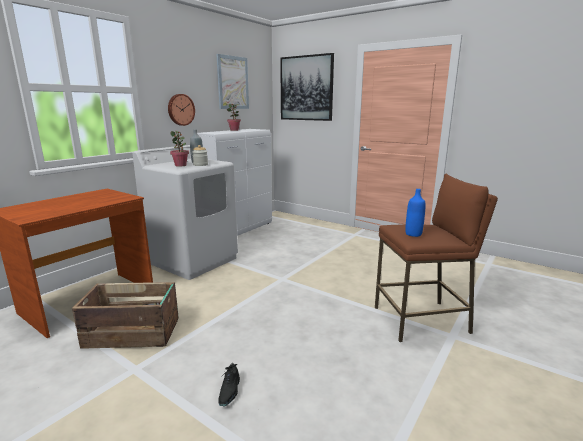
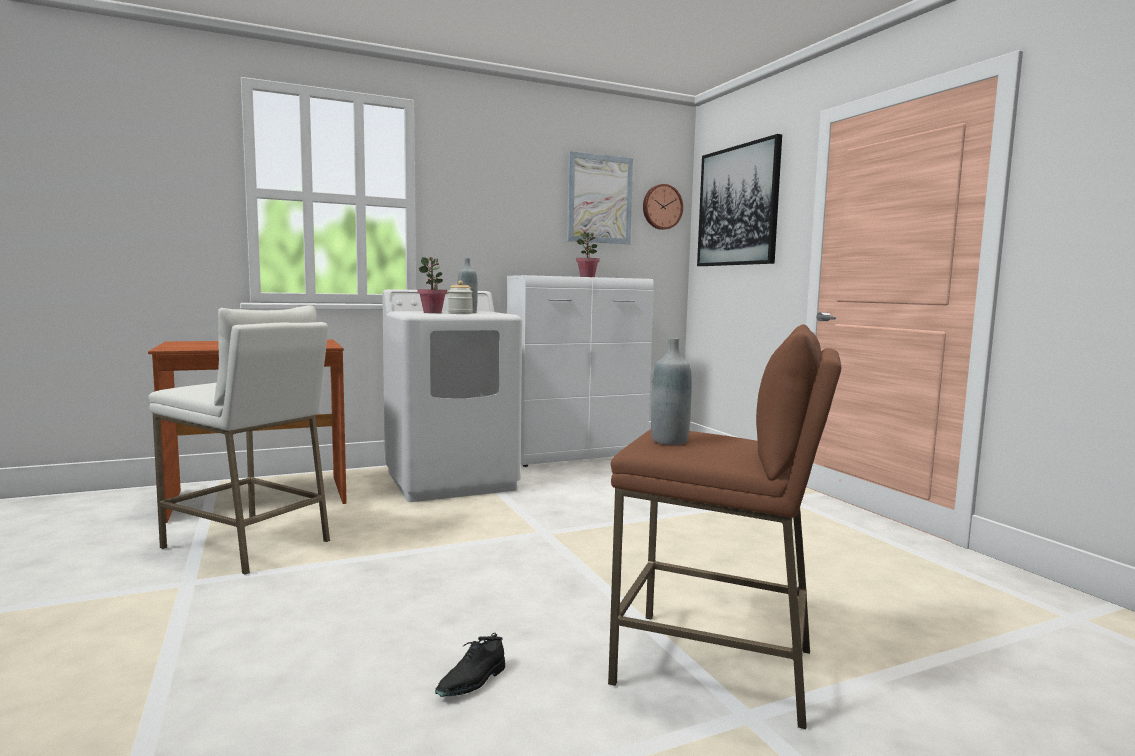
camera: 30 degrees right, 10 degrees down
(133, 333) = (248, 544): crate -> white stool
(180, 109) = (489, 237): wall clock -> wall clock (661, 207)
(229, 392) = (241, 649): black shoe -> black shoe (472, 682)
(413, 234) = (669, 441): blue bottle -> grey bottle

